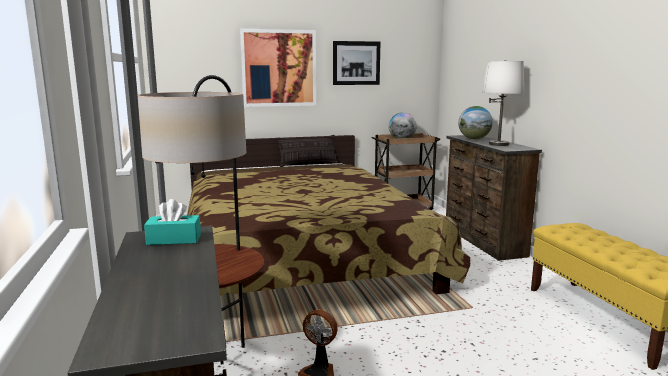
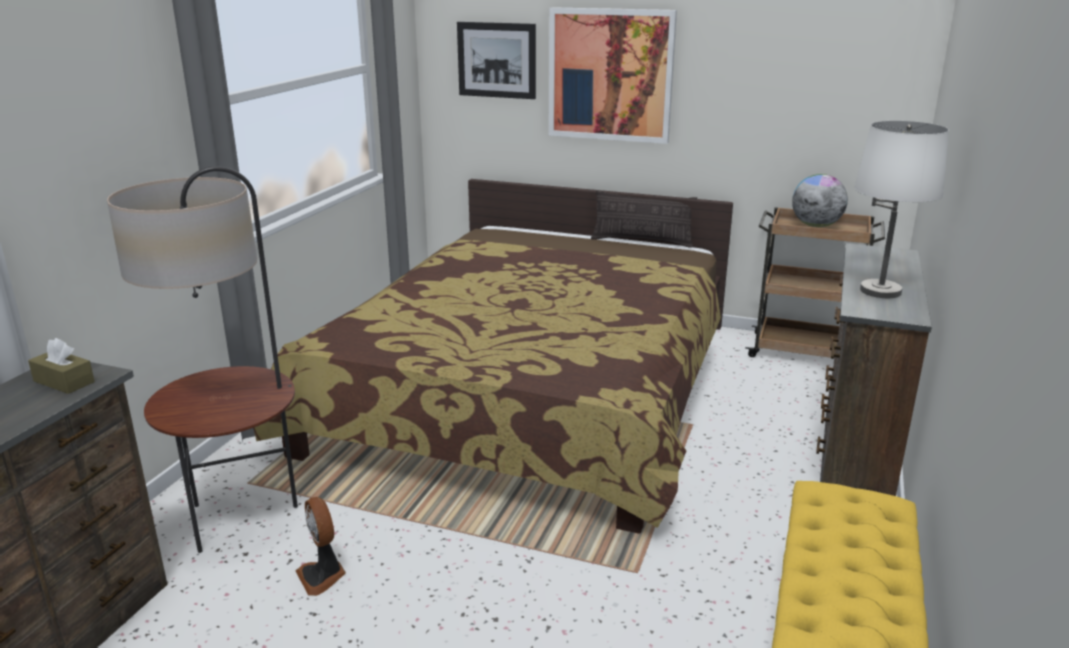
camera: 35 degrees right, 10 degrees up
(174, 239) = (64, 381): turquoise tissue box -> brown tissue box
(356, 63) = (751, 72): picture -> picture (496, 60)
(474, 139) = (873, 264): globe -> none

